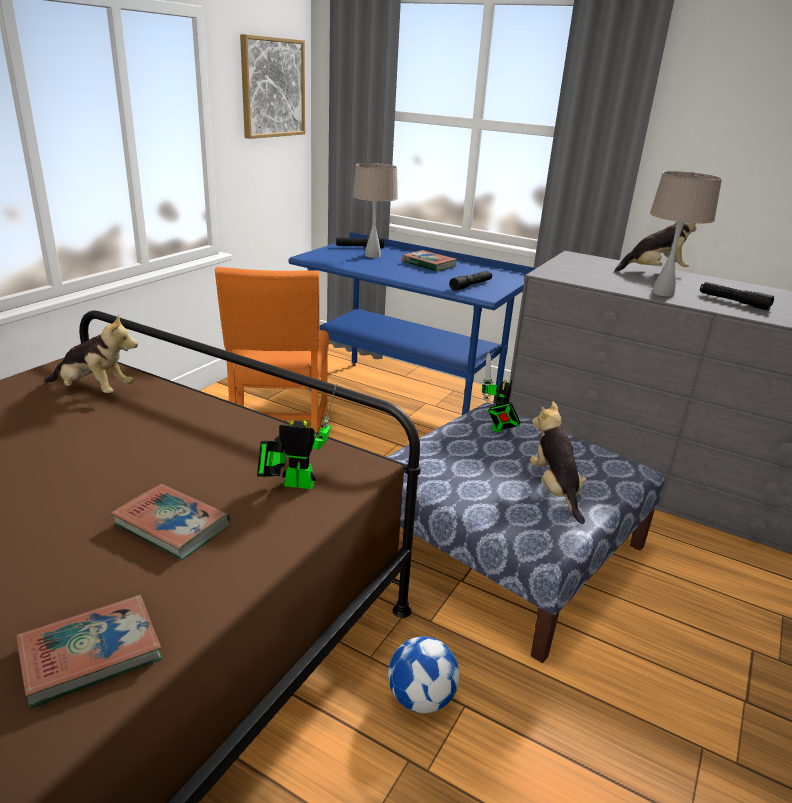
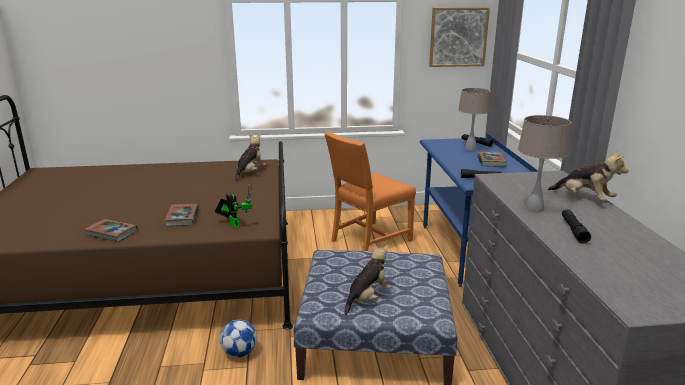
camera: 55 degrees right, 5 degrees down
(94, 390) = (250, 173): plush toy -> plush toy turned 135 degrees counterclockwise
(497, 428) = (408, 265): toy robot -> none

